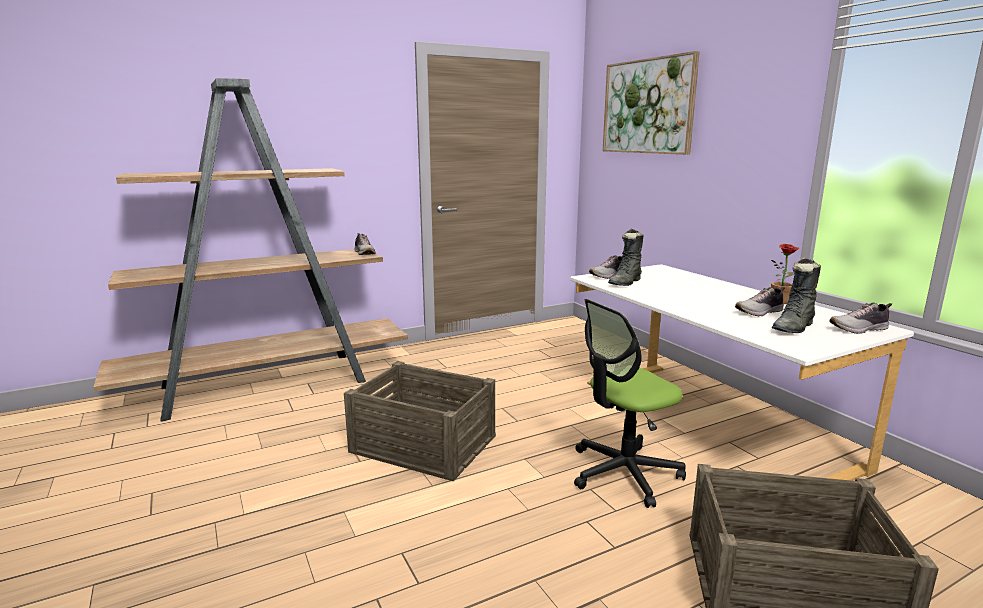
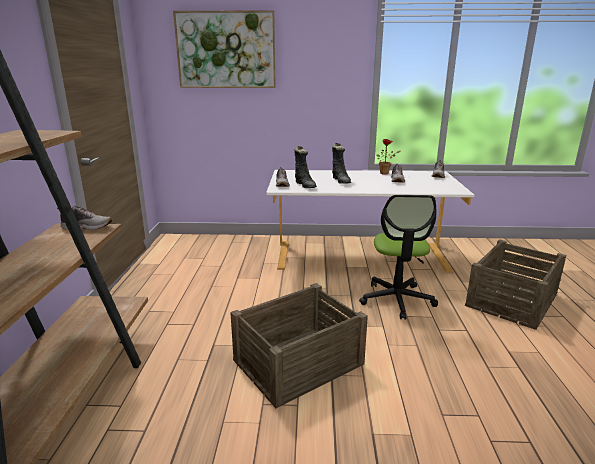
camera: 60 degrees left, 5 degrees up
(794, 327) = (427, 182): black boot -> black boot (341, 181)

